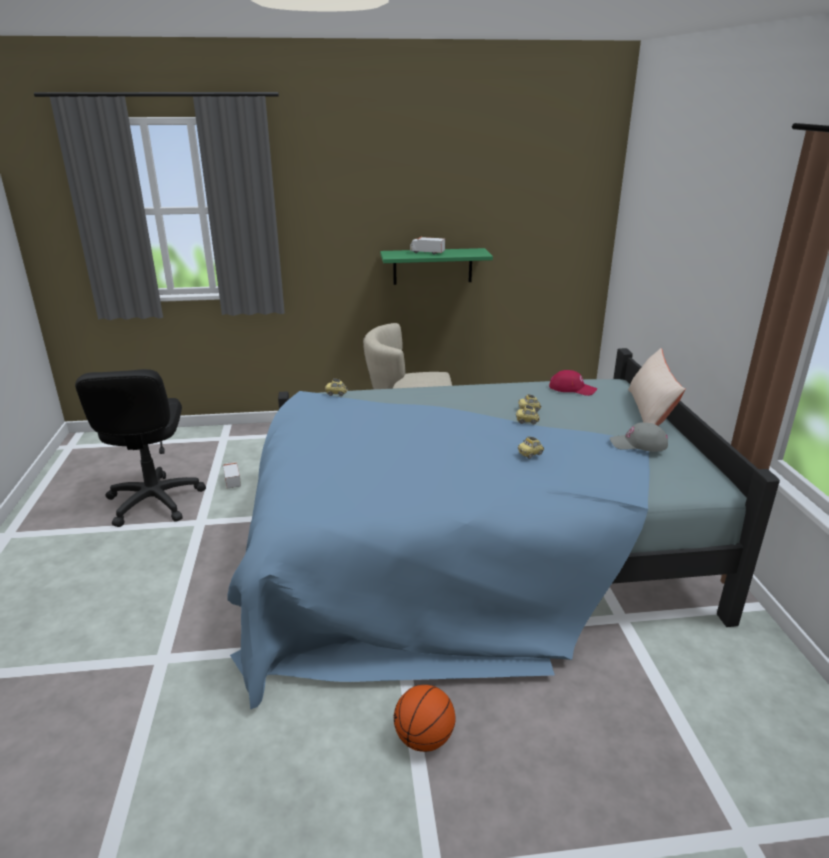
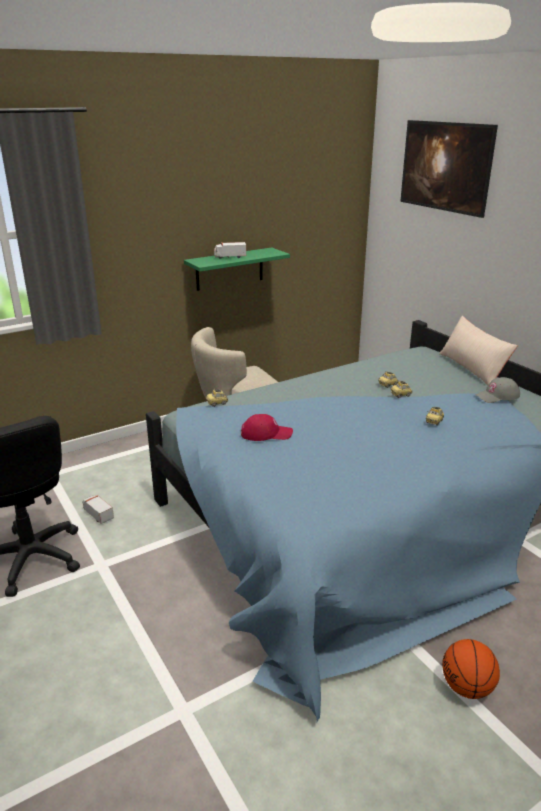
camera: 25 degrees left, 0 degrees up
(572, 388) = (399, 361): red cap -> red cap (266, 433)
(673, 193) = (443, 188): none -> picture

